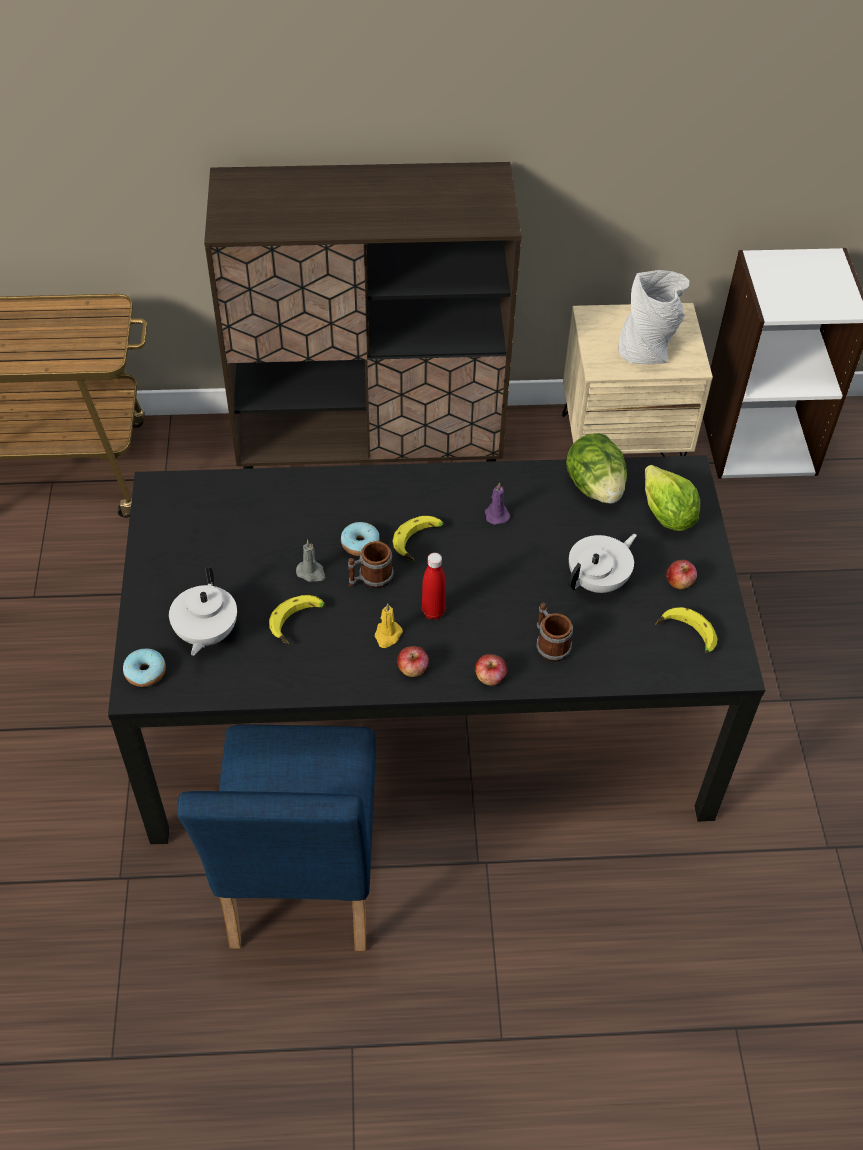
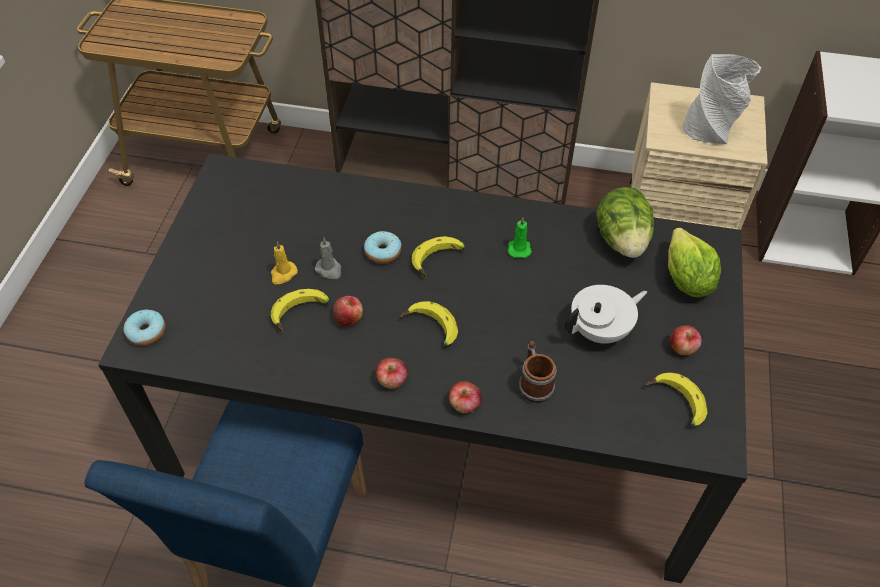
camera: 15 degrees right, 0 degrees up
(206, 633) = (214, 307): white teapot -> none
(348, 617) = (348, 318): none -> apple
(370, 579) = (381, 286): mug -> none
(387, 635) = (379, 343): yellow candle -> yellow candle (283, 274)
(433, 612) = (430, 329): red bottle -> banana
(496, 514) = (519, 248): purple candle -> green candle

